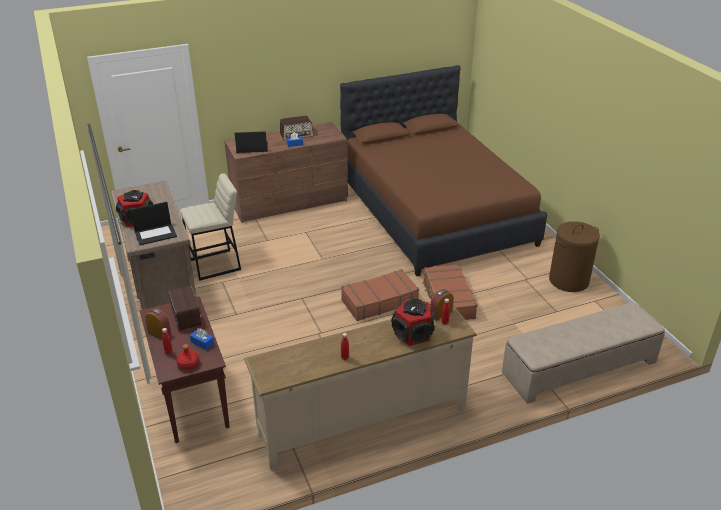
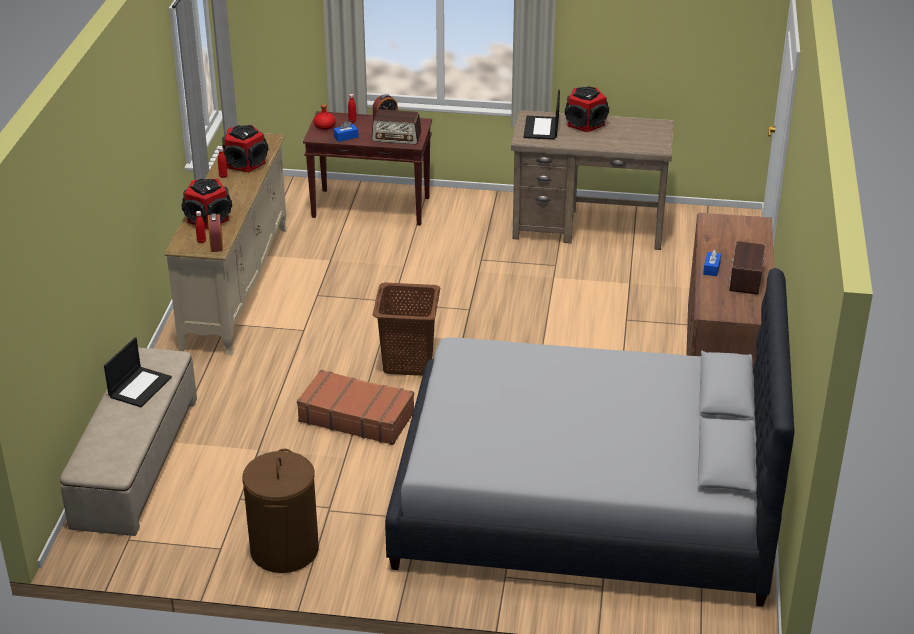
camera: 120 degrees right, 0 degrees up
(216, 264) = (598, 269): beige stool -> none
(251, 148) = (726, 232): laptop -> laptop (140, 386)
(313, 355) = (245, 163): none -> speaker
(379, 301) = (407, 362): brown suitcase -> brown laundry basket
(434, 211) = (585, 502): brown bed -> grey bed

